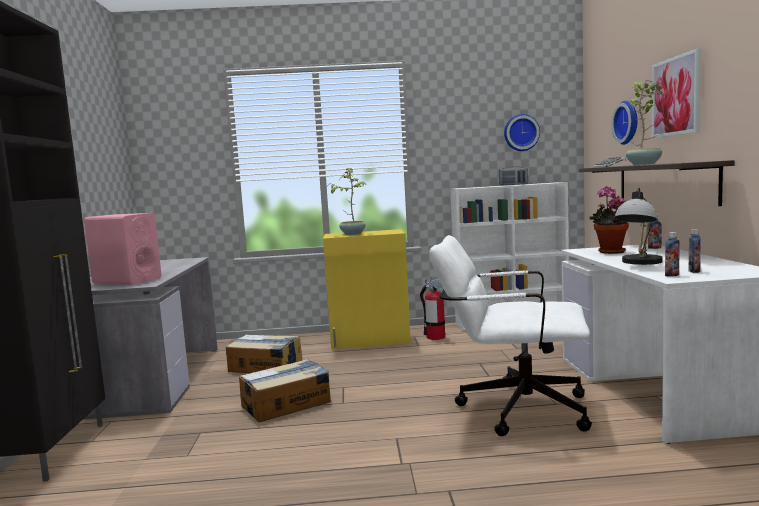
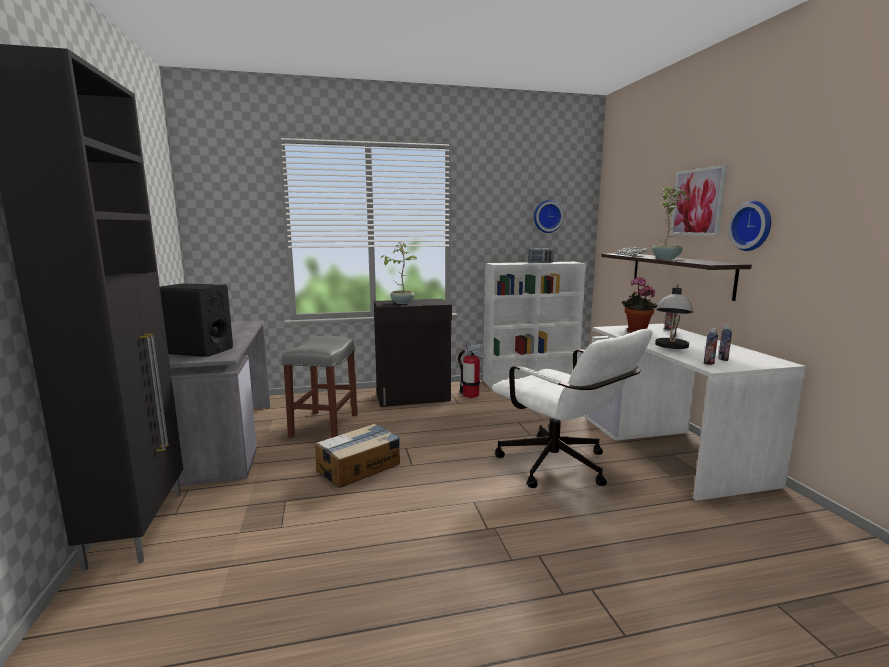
camera: 10 degrees left, 5 degrees up
(127, 280) = (198, 351): pink speaker -> black speaker
(266, 366) = (324, 426): cardboard box -> grey stool
(370, 340) = (413, 397): yellow cabinet -> black cabinet
(512, 408) = (562, 468): white office chair -> white office chair turned 135 degrees counterclockwise
(628, 122) = (646, 217): wall clock -> wall clock (753, 226)

